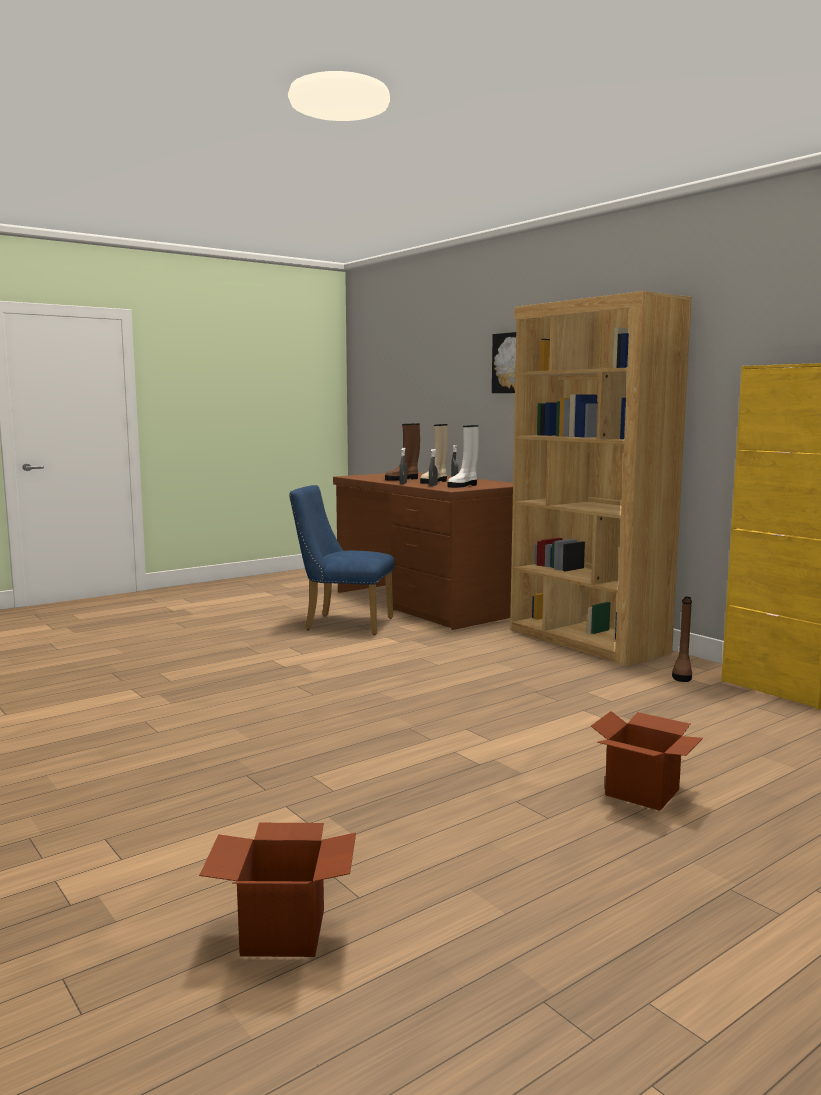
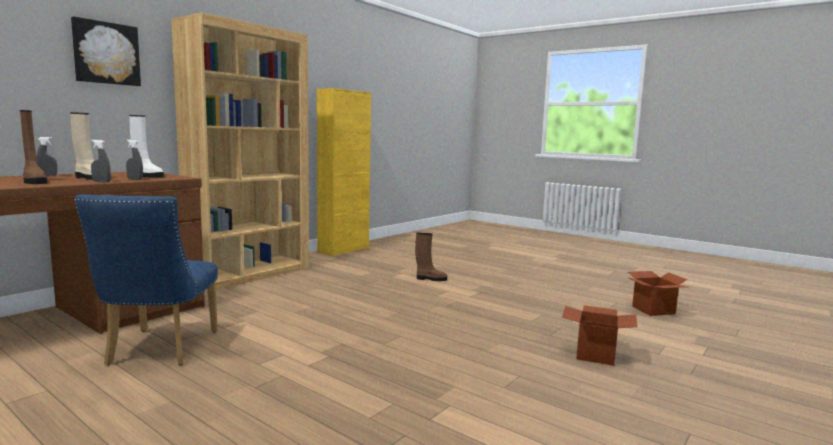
camera: 105 degrees left, 0 degrees up
(641, 792) = (482, 271): cardboard box -> cardboard box (596, 355)
(682, 673) = (321, 260): brown boot -> brown boot (430, 279)

